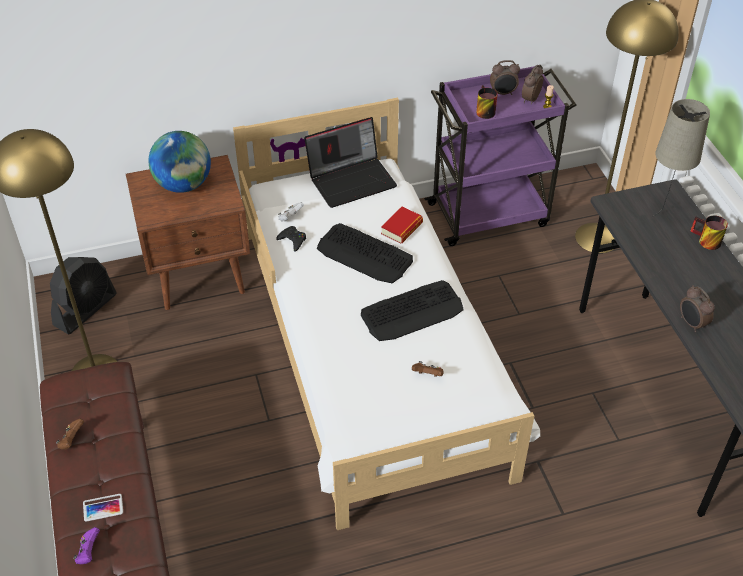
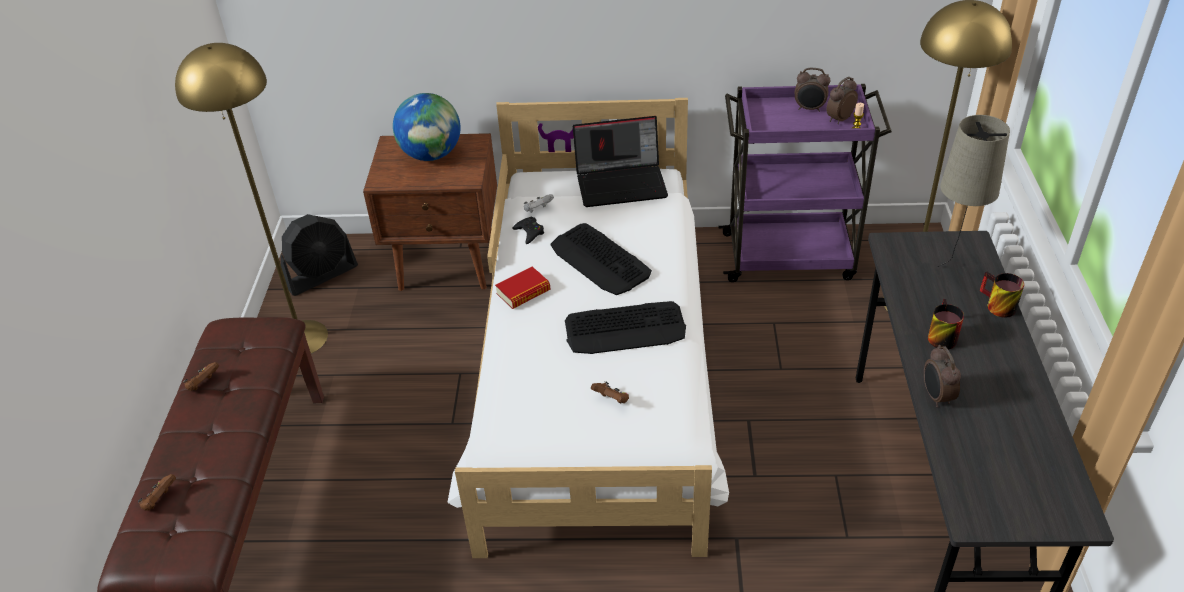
camera: 20 degrees right, 5 degrees down
(88, 552) = (160, 500): purple game controller -> brown game controller
(103, 507) = (198, 458): phone -> none
(402, 228) = (654, 241): book -> book (523, 292)
(483, 110) = (777, 123): mug -> mug (939, 335)

